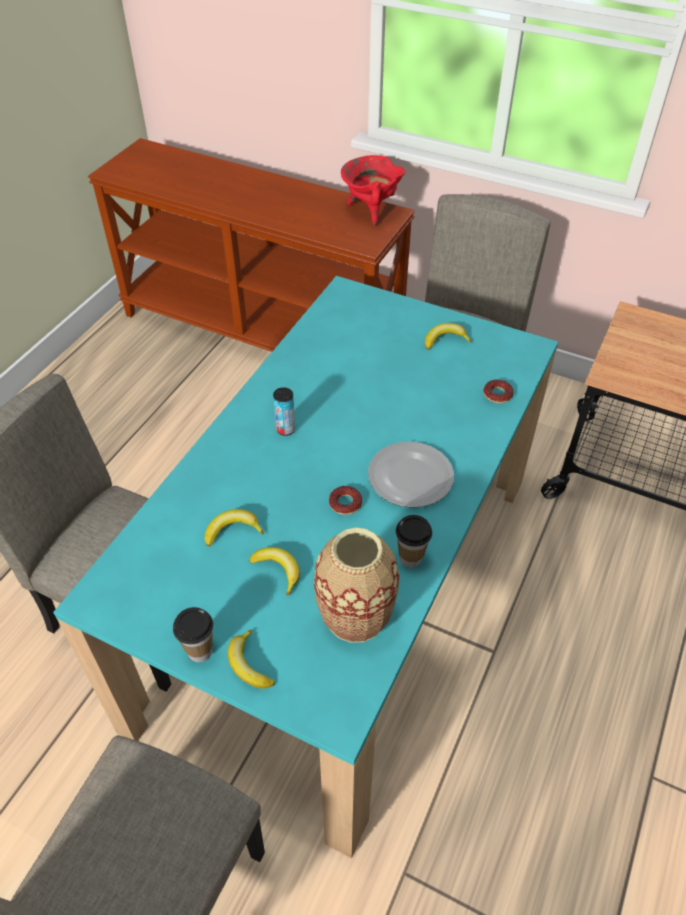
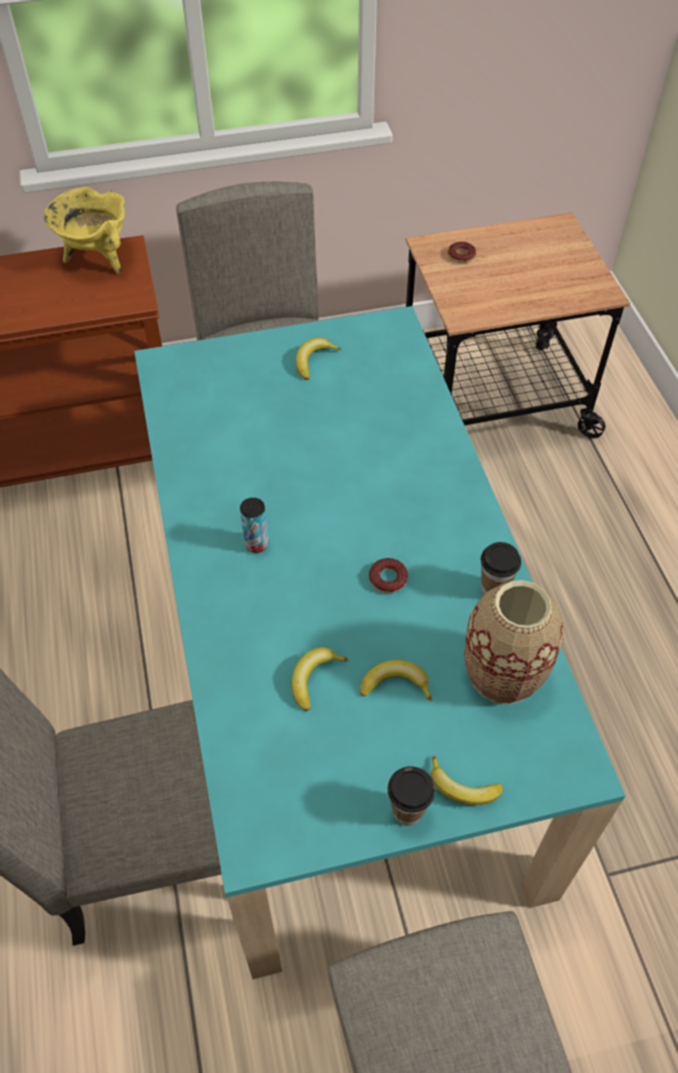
camera: 40 degrees left, 5 degrees up
(370, 210) = (97, 258): red cooking pot -> yellow cooking pot
(409, 476) = (416, 514): plate -> none
(497, 394) = (412, 388): donut -> donut (461, 256)

